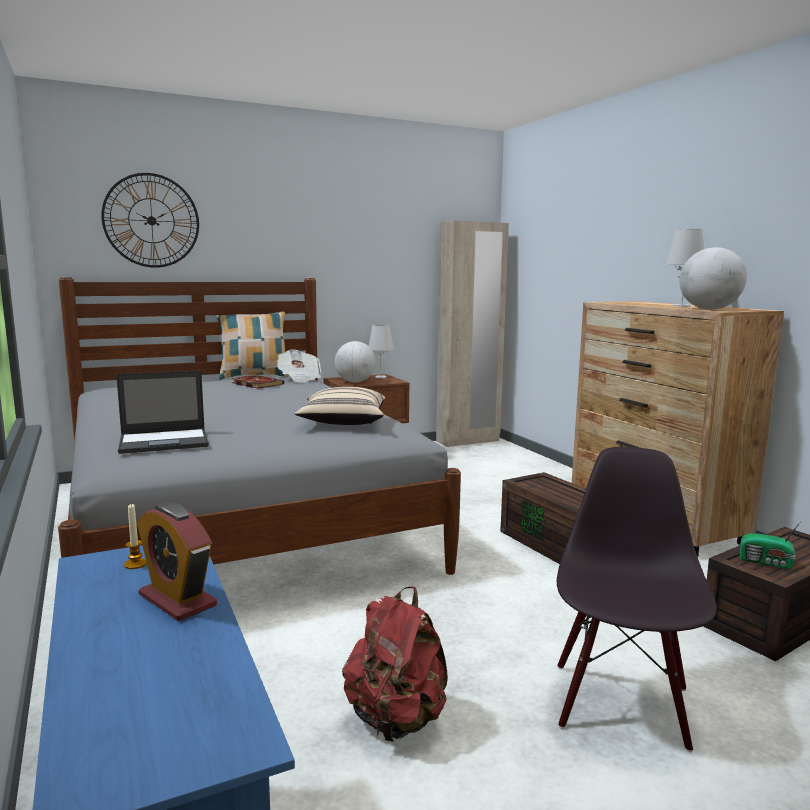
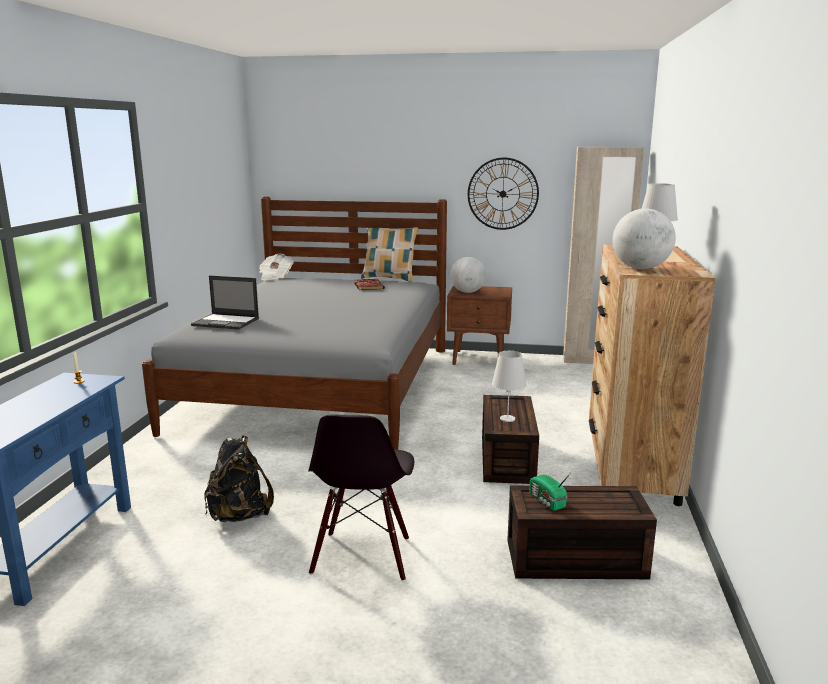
camera: 35 degrees right, 5 degrees up
(151, 220) = (324, 154): wall clock -> wall clock (503, 194)
(177, 600) = (62, 399): alarm clock -> none
(299, 378) = (410, 285): newspaper -> newspaper (275, 277)
(343, 422) = (349, 326): beige pillow -> none
(380, 377) = (499, 290): white table lamp -> white table lamp (507, 419)
(396, 719) = (239, 515): red backpack -> black backpack
(621, 705) = (362, 556): black chair -> black chair turned 135 degrees clockwise

